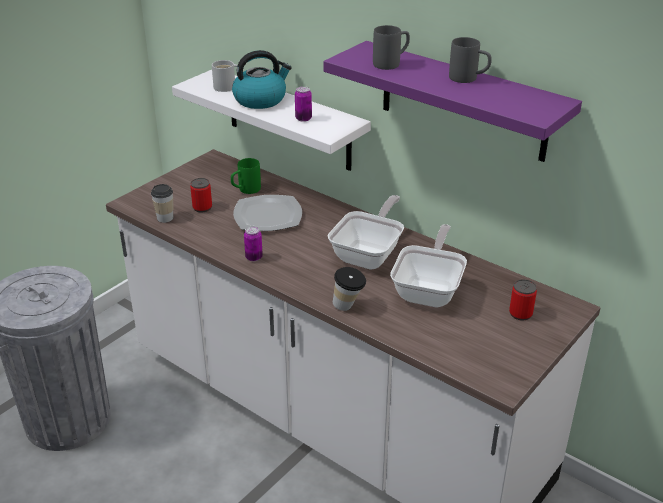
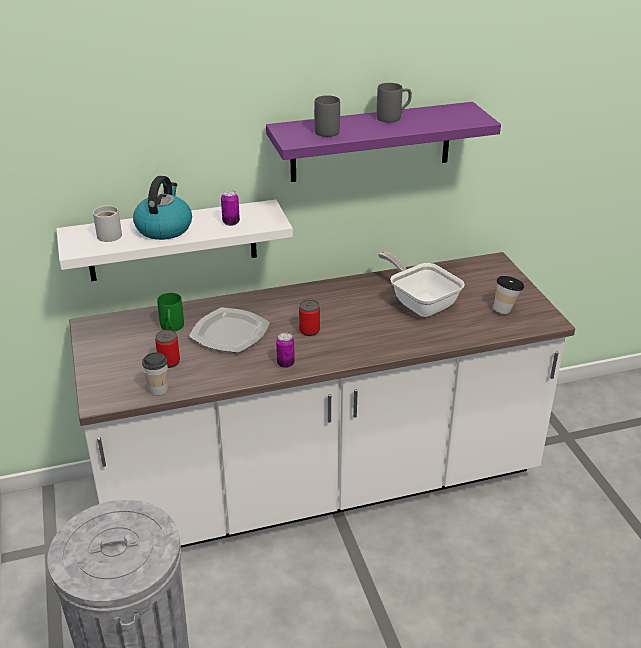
camera: 55 degrees left, 0 degrees up
(348, 307) = (404, 345): cup -> cup (505, 309)
(369, 254) = (346, 308): frying pan -> none
(520, 314) = (483, 281): can -> can (309, 330)

